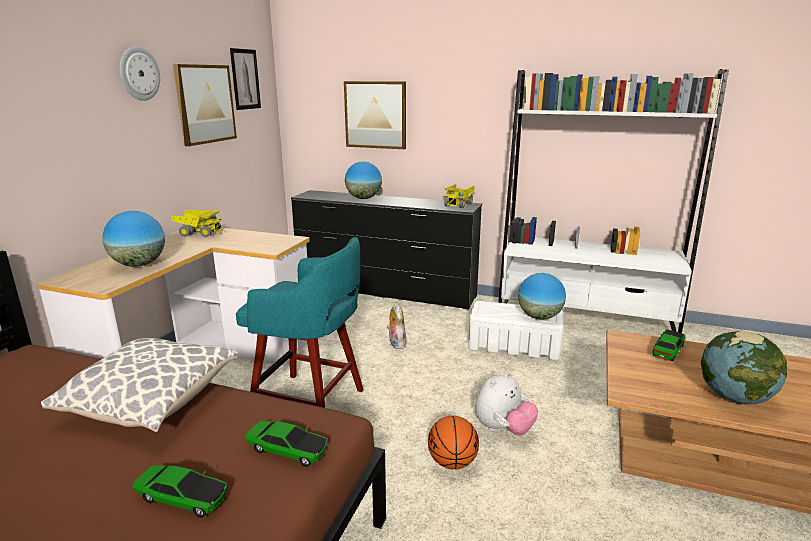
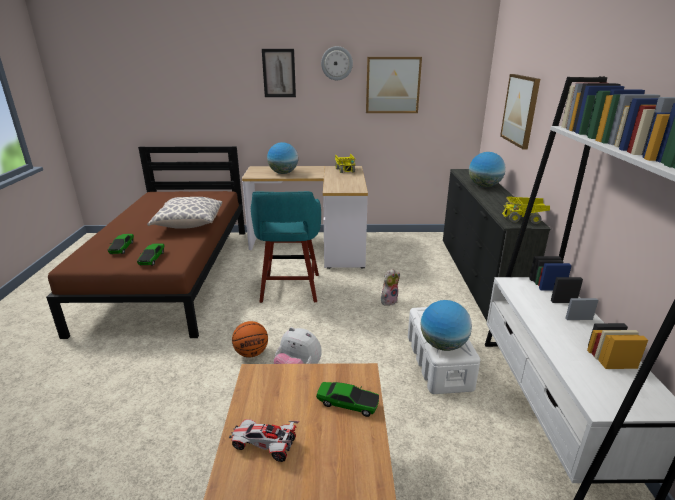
camera: 70 degrees right, 5 degrees up
(245, 79) = (445, 67): picture -> picture (279, 73)
(735, 398) = (264, 445): globe -> toy car

